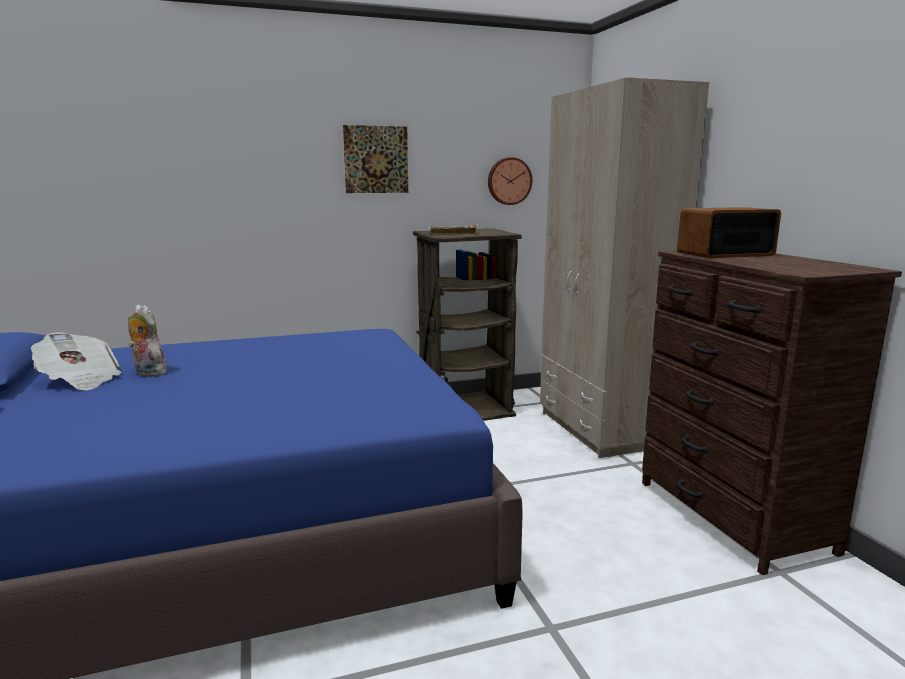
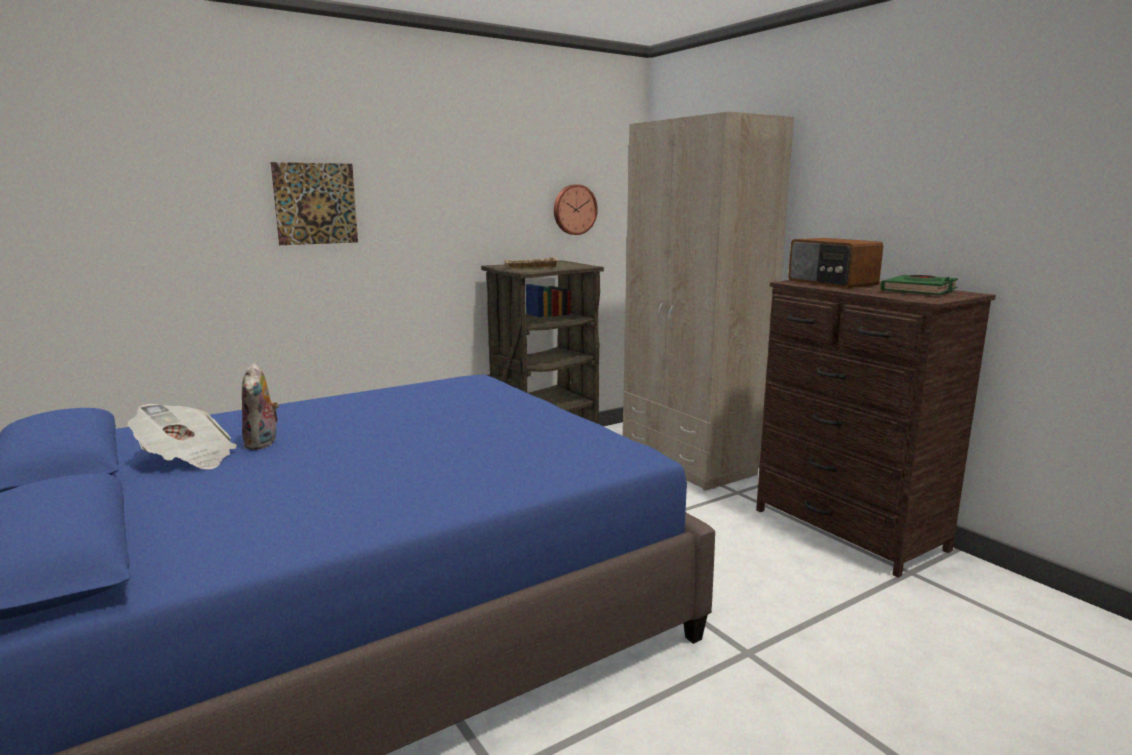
camera: 15 degrees left, 0 degrees up
(147, 373) = (263, 443): plush toy -> plush toy turned 120 degrees counterclockwise
(376, 159) = (440, 187): picture -> picture (315, 203)
(723, 254) = (831, 283): radio -> radio turned 90 degrees counterclockwise
(811, 264) = (919, 291): none -> green book

